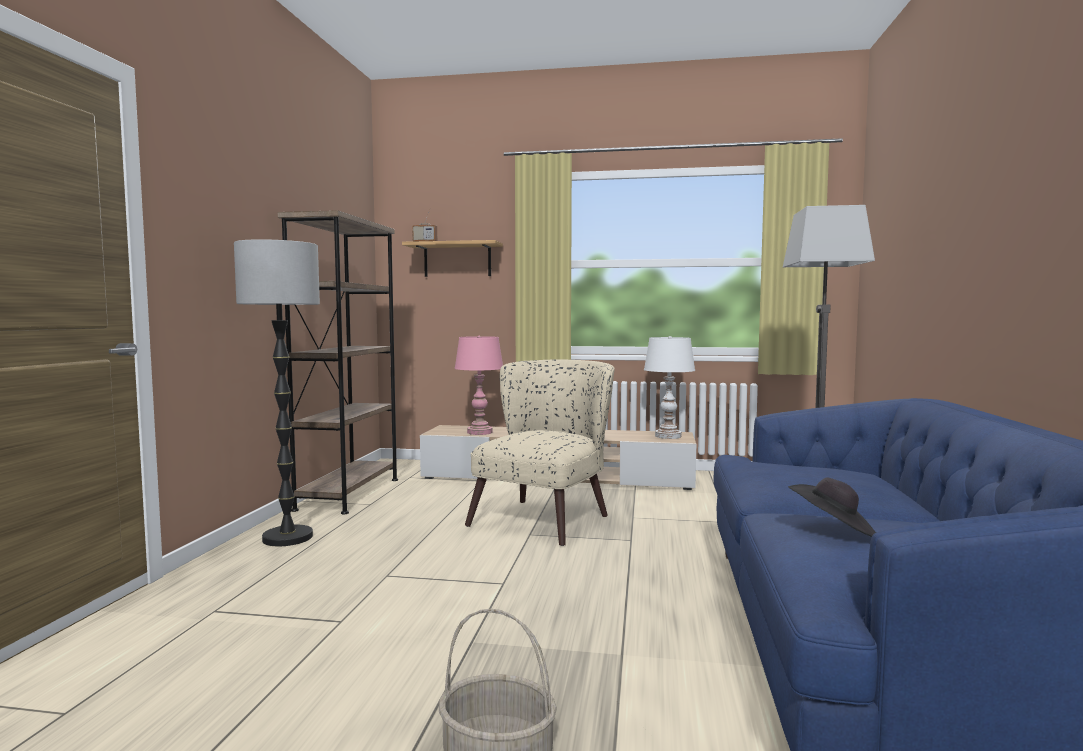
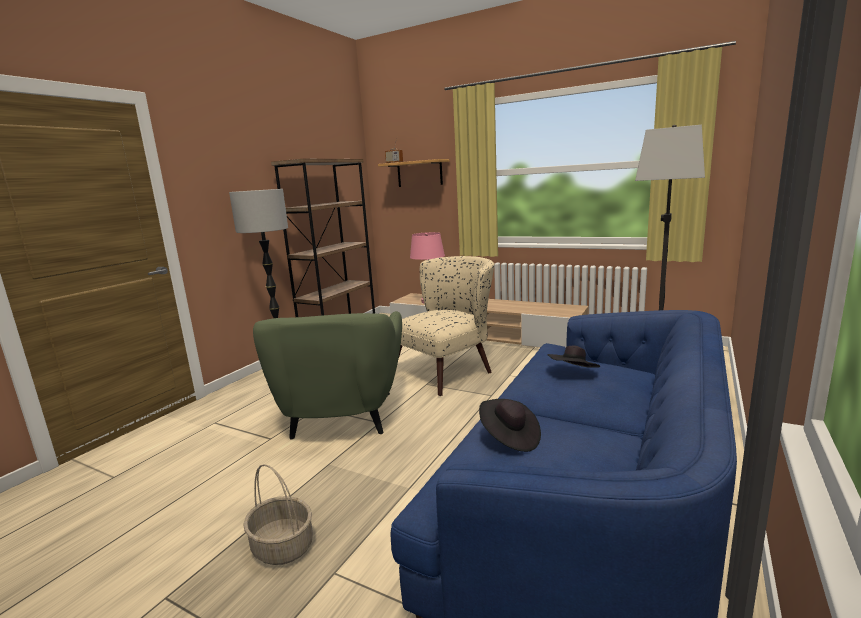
camera: 20 degrees right, 10 degrees up
(438, 582) = (342, 416): none -> green armchair
(668, 436) = (563, 309): white table lamp -> none
(807, 474) = (573, 374): none -> black hat

